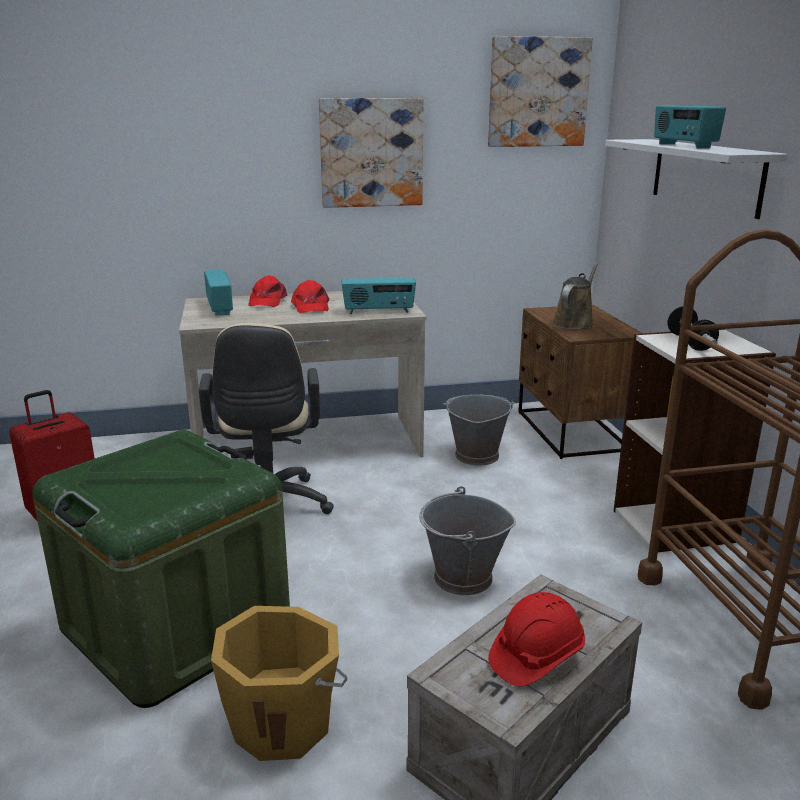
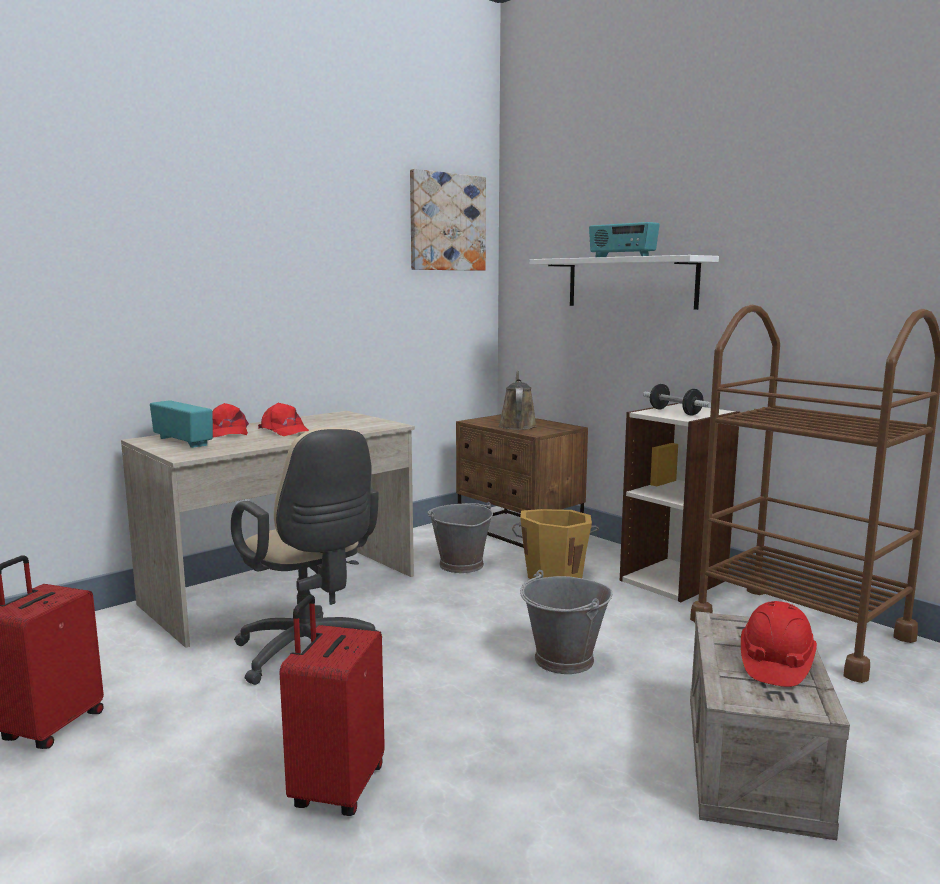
camera: 30 degrees left, 10 degrees down
(176, 626) = (336, 788): green storage box -> red suitcase
(283, 722) = (551, 827): orange bucket -> orange bucket (554, 574)
(371, 153) = (311, 273): picture -> none
(378, 311) = (363, 427): radio -> none

